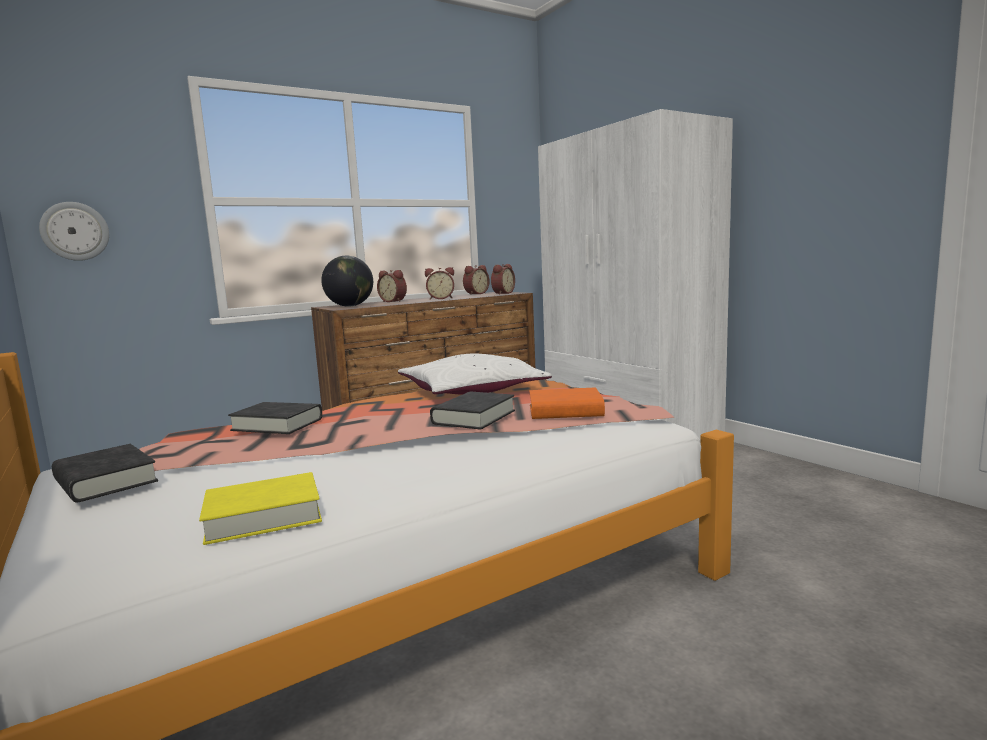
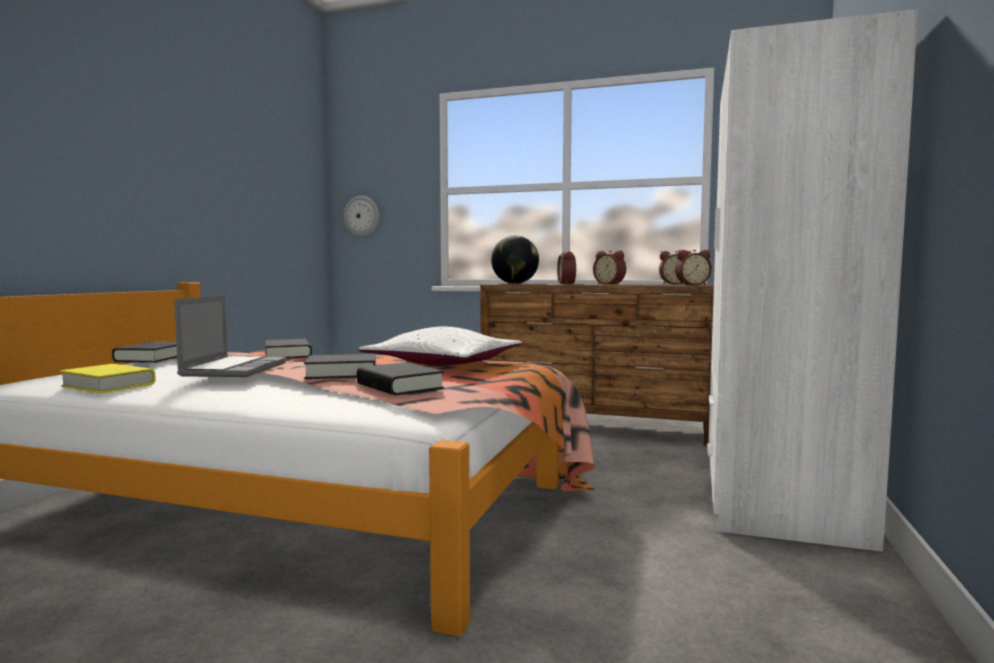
camera: 50 degrees right, 5 degrees down
(355, 447) = (234, 369): none -> laptop
(565, 411) = (399, 386): orange book -> black book

